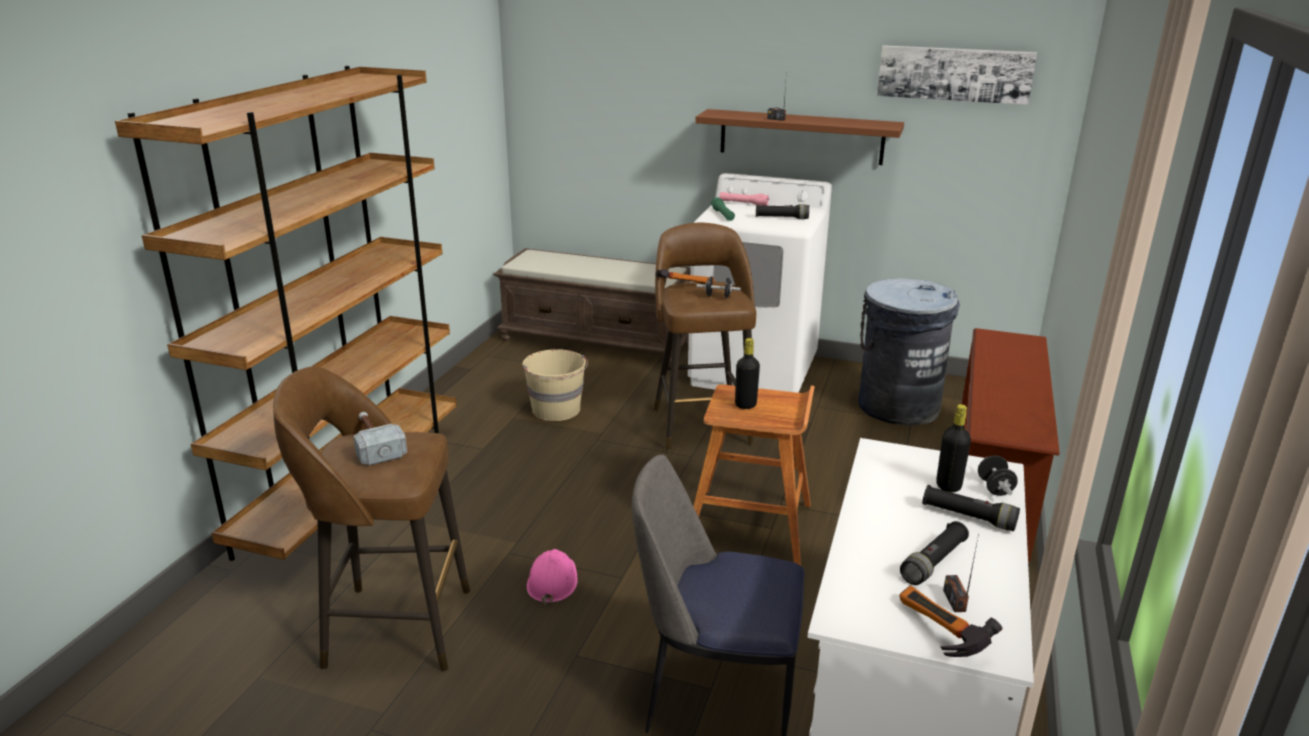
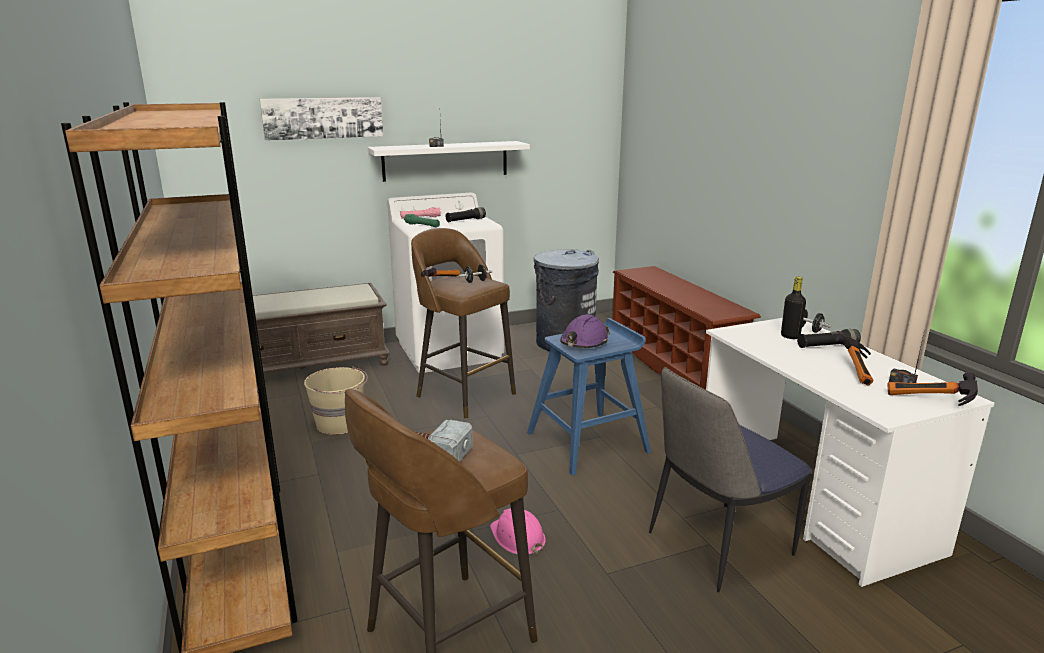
camera: 40 degrees left, 5 degrees down
(745, 405) = (584, 343): black bottle -> purple hard hat
(751, 527) = (588, 442): brown stool -> blue stool
(801, 137) = (445, 160): brown shelf -> white shelf
(934, 562) = (859, 372): black flashlight -> hammer
(954, 74) = (545, 103): picture -> picture (323, 118)

